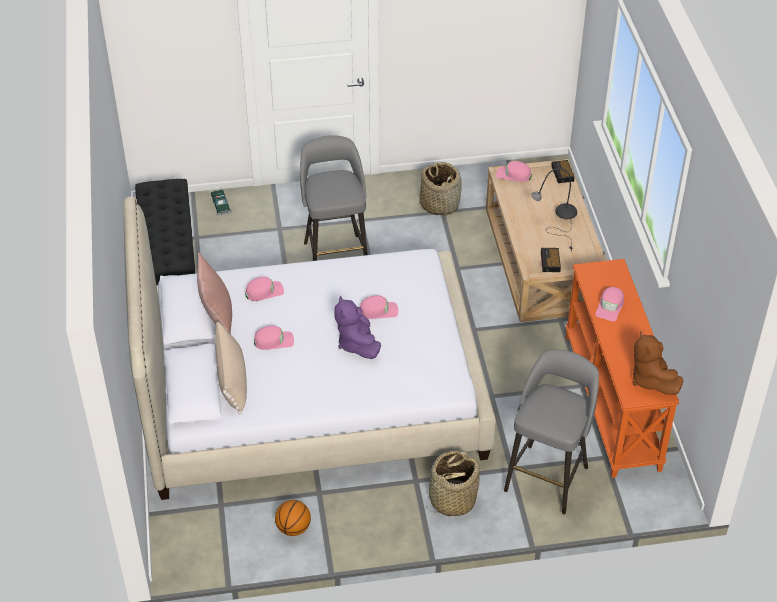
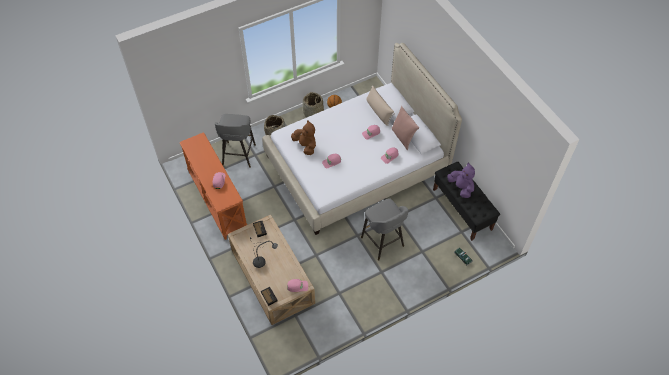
camera: 160 degrees right, 10 degrees up
(357, 344) = (333, 142): purple plush toy -> purple plush toy (461, 187)
(439, 204) = (343, 298): basket -> basket (313, 113)
(650, 379) = (193, 148): brown plush toy -> brown plush toy (305, 146)

